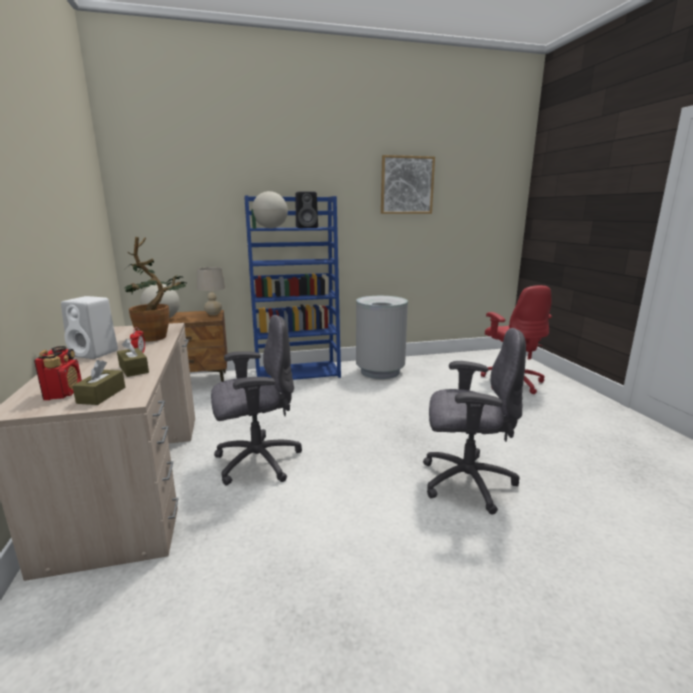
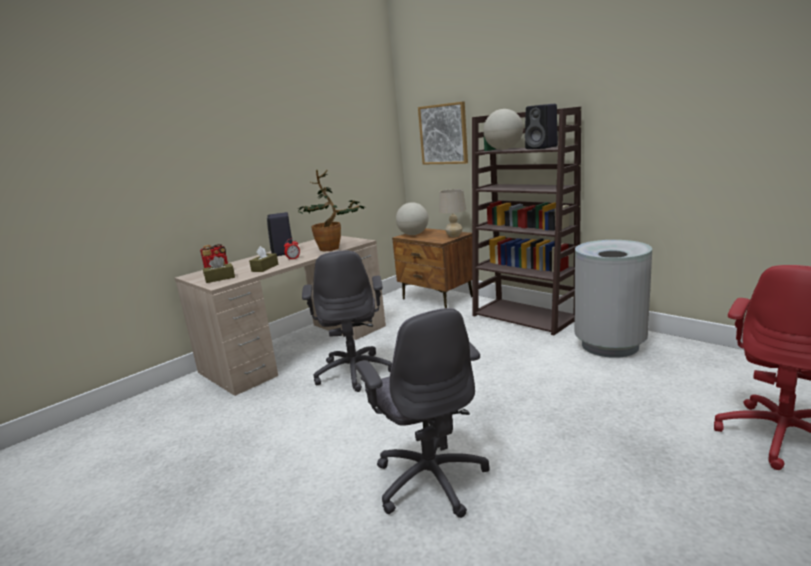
camera: 60 degrees right, 0 degrees up
(95, 353) = (283, 253): white speaker -> black speaker
(256, 461) = (354, 372): grey office chair -> grey office chair turned 45 degrees clockwise
(298, 373) = (525, 316): blue bookcase -> brown bookcase
(406, 185) = (702, 75): picture -> picture (443, 134)

